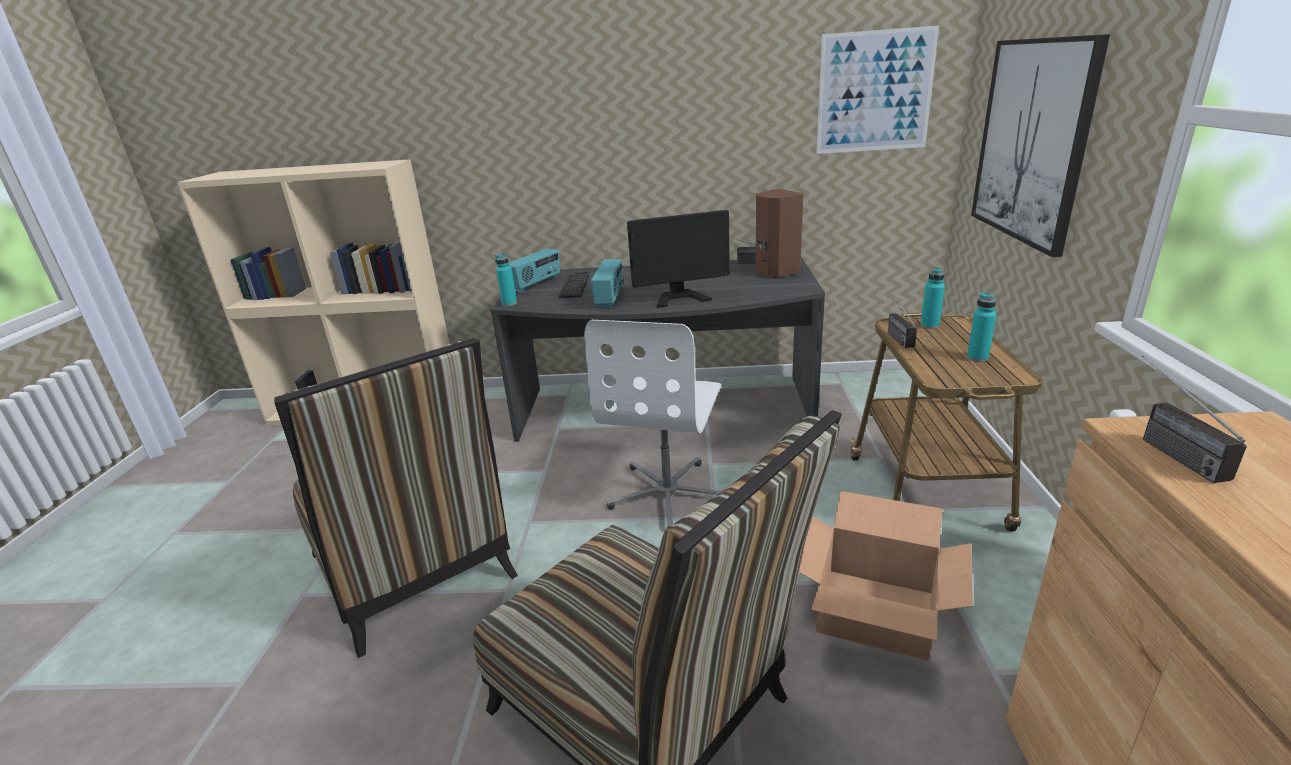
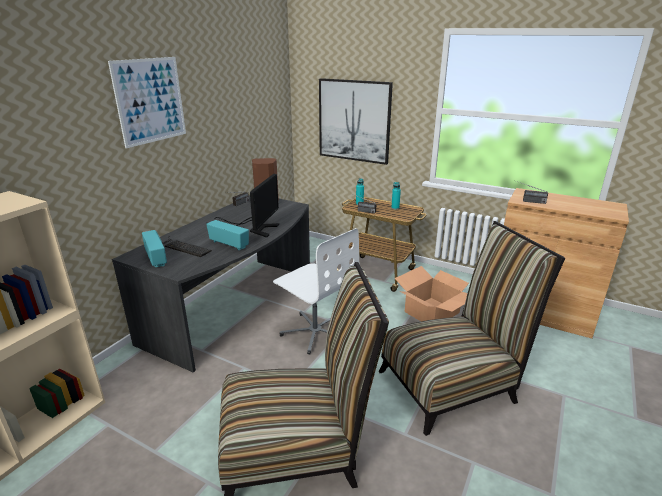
camera: 65 degrees left, 0 degrees up
(509, 303) = (179, 273): turquoise bottle -> none
(874, 92) = (265, 102): picture -> picture (150, 101)

